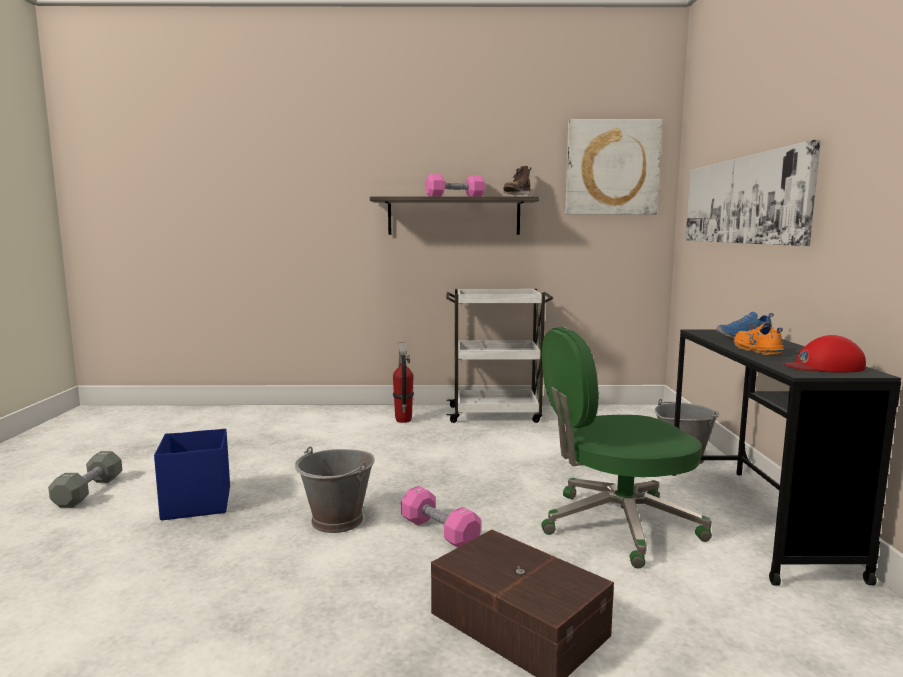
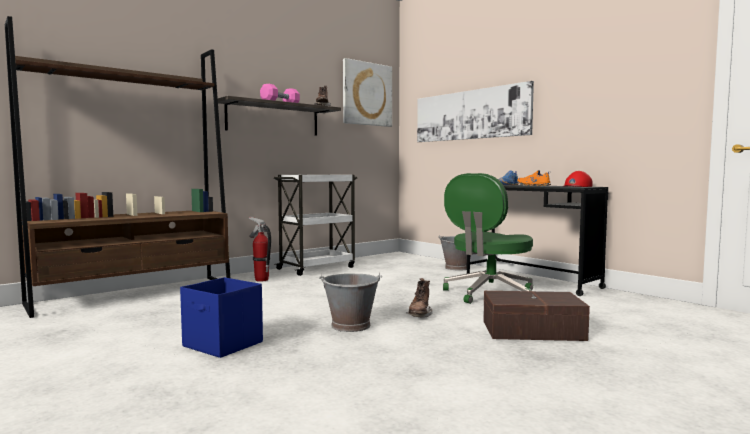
camera: 40 degrees left, 5 degrees down
(89, 492) = (89, 365): grey dumbbell -> none
(271, 414) = (135, 294): none -> brown bookcase
(439, 532) = (419, 315): pink dumbbell -> brown boot

